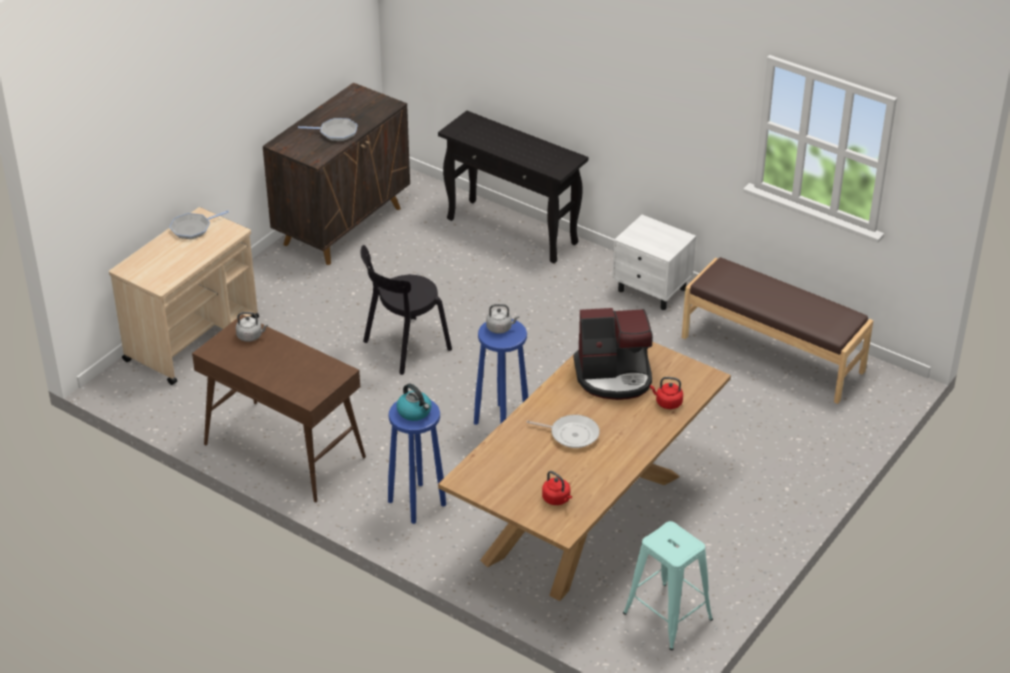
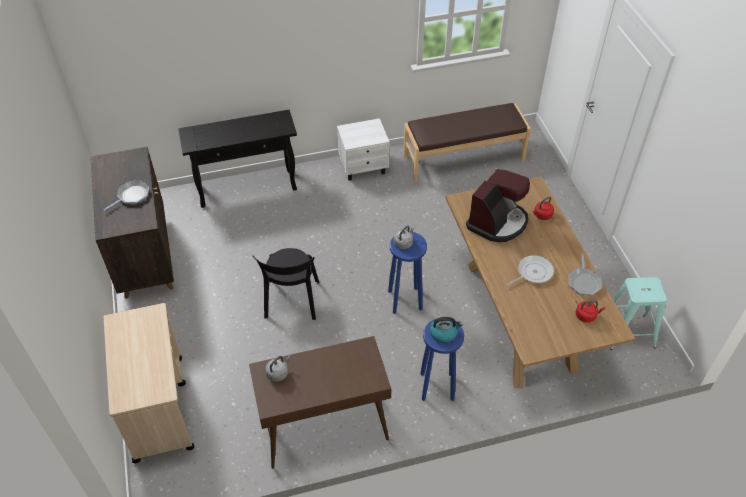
camera: 50 degrees left, 10 degrees up
(193, 228) = (123, 333): frying pan -> frying pan (583, 282)

